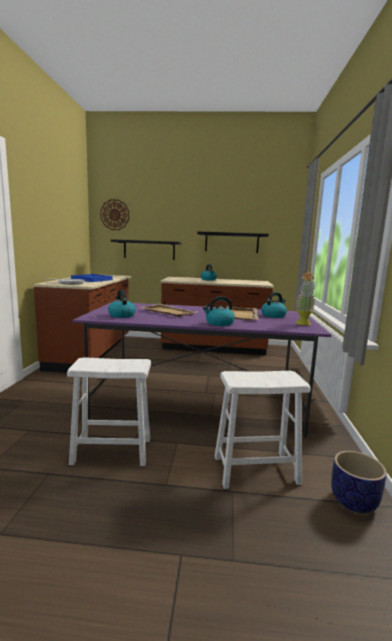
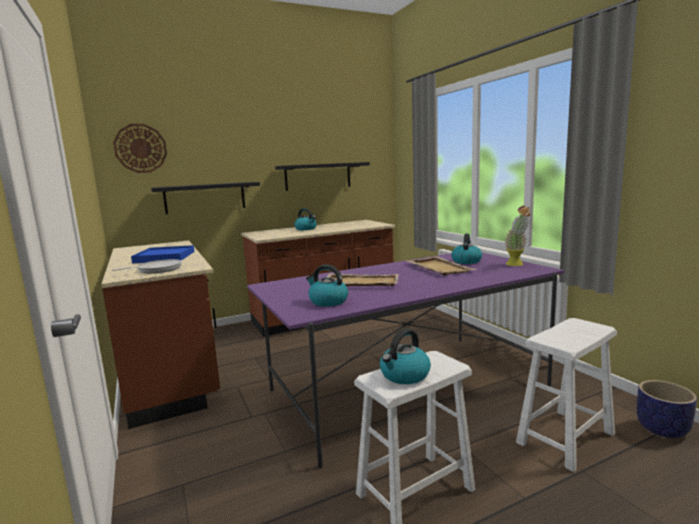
camera: 30 degrees left, 0 degrees up
(219, 323) = (454, 283): kettle -> kettle (404, 375)

